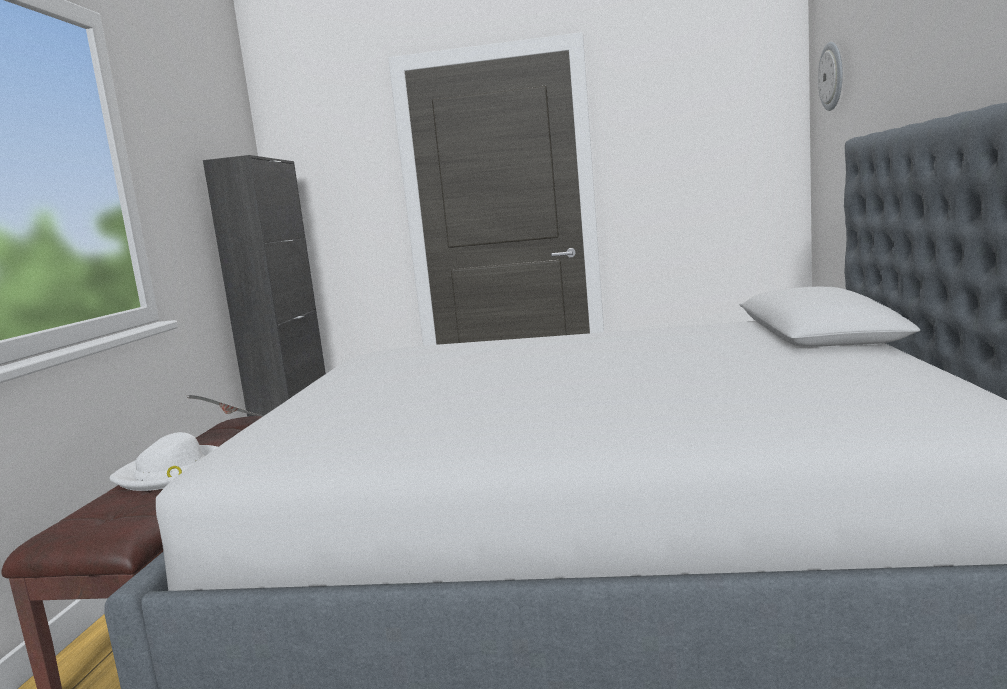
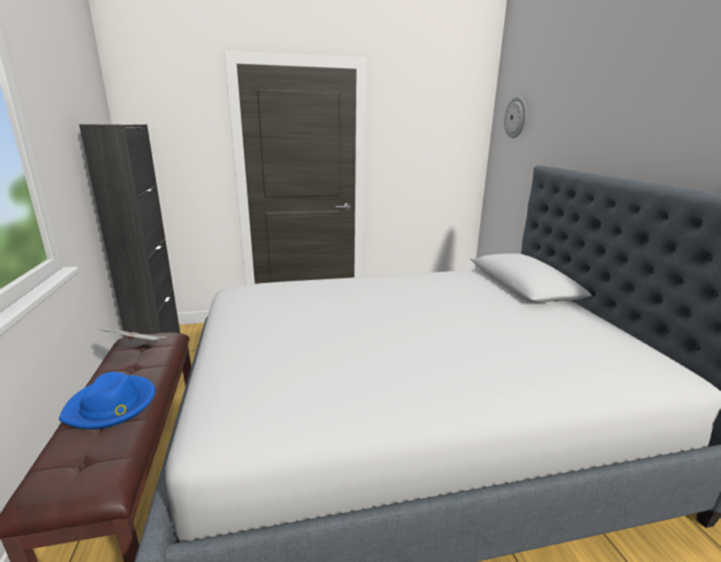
camera: 20 degrees left, 10 degrees up
(172, 473) = (112, 405): white hat -> blue hat

